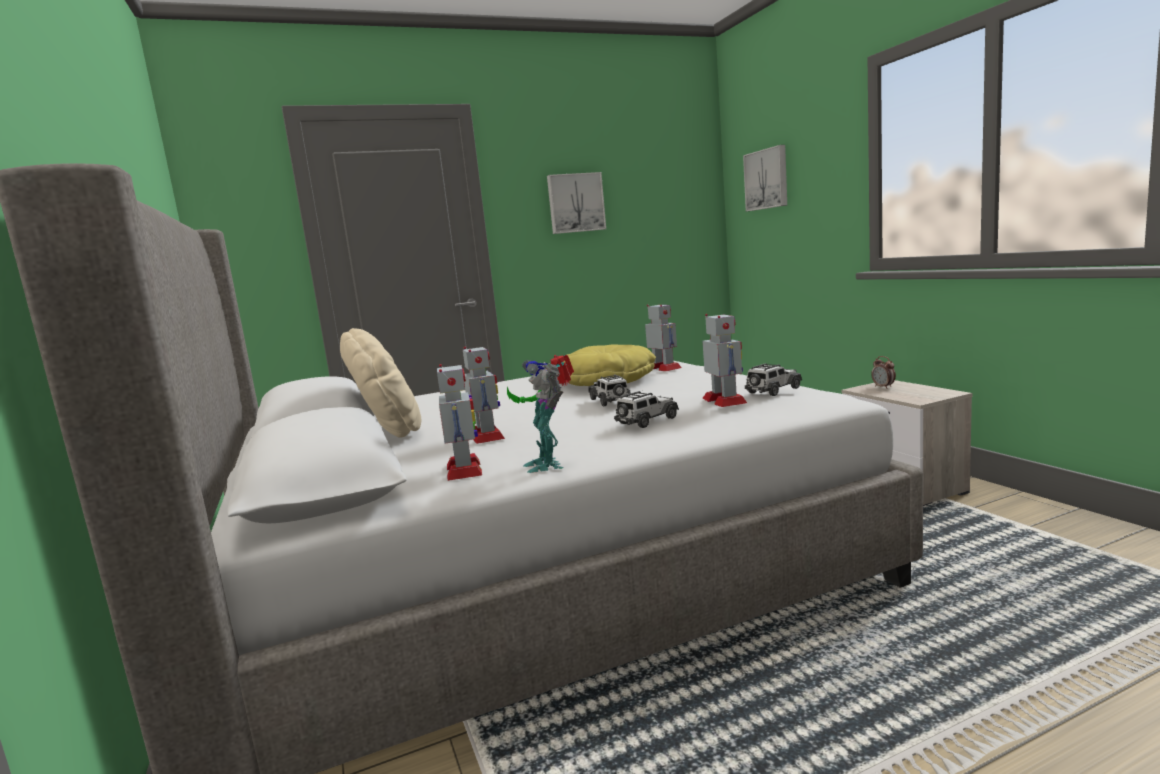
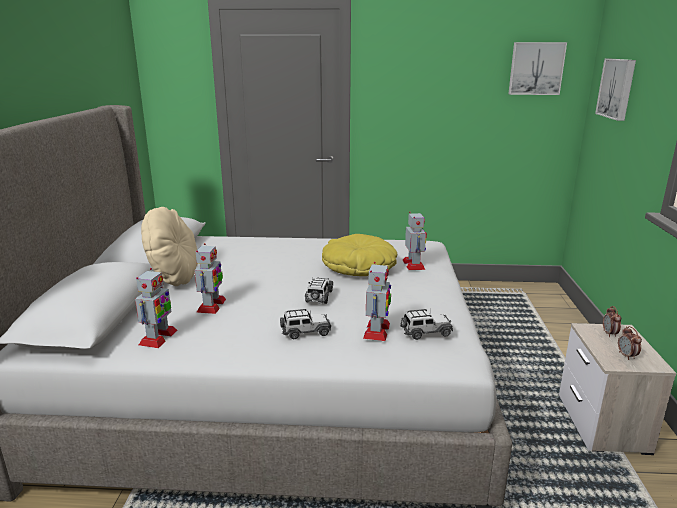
camera: 25 degrees right, 10 degrees up
(548, 464) = (200, 353): toy robot -> none
(575, 203) = (432, 86): picture -> picture (536, 68)
(920, 394) = (626, 356): none -> alarm clock

